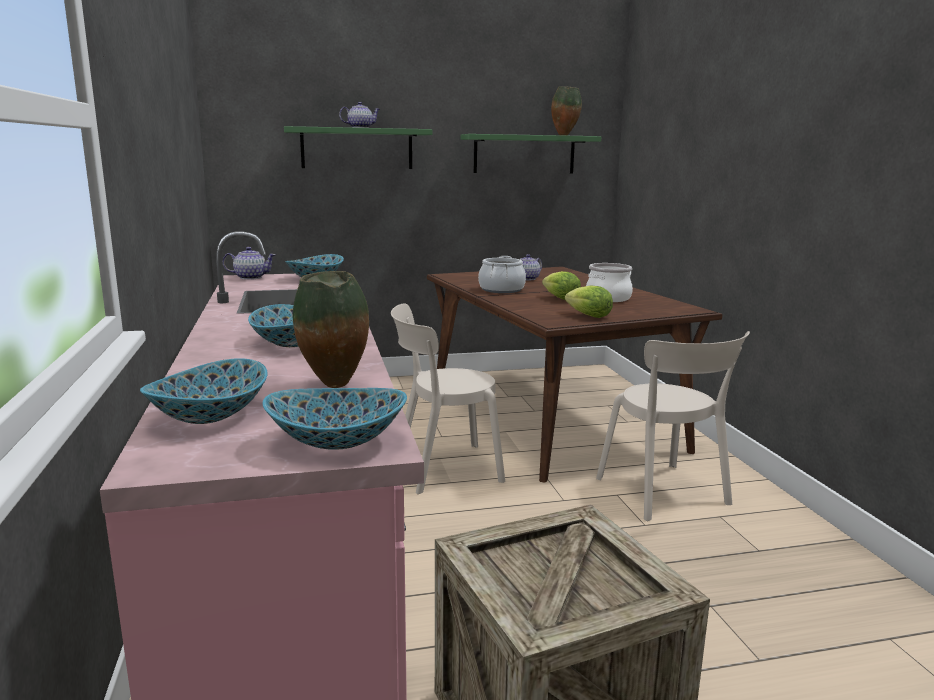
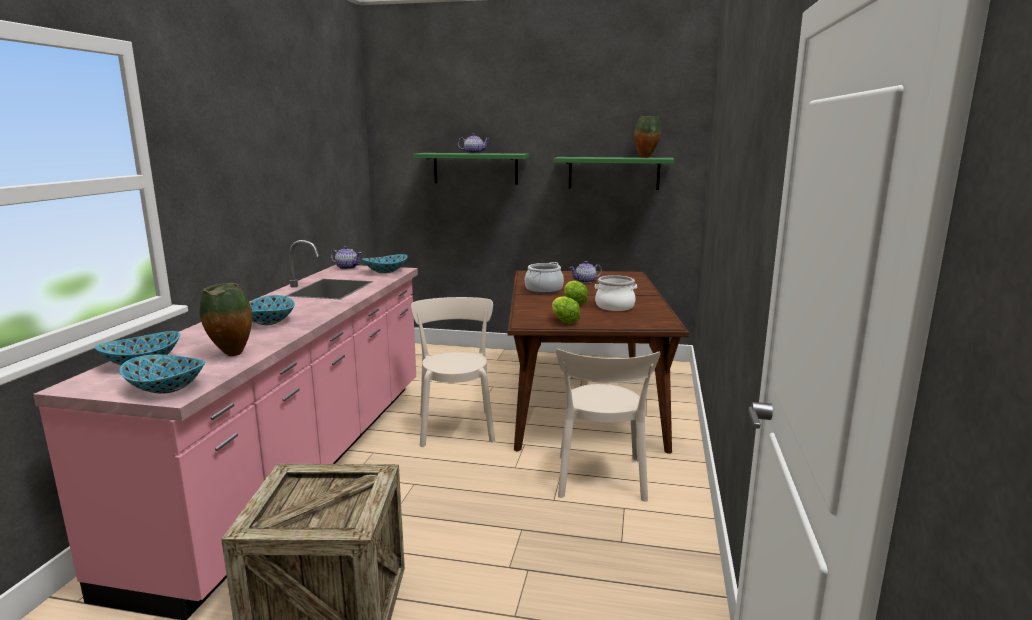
camera: 25 degrees right, 0 degrees up
(442, 468) = (456, 426): beige chair -> beige chair turned 75 degrees clockwise

